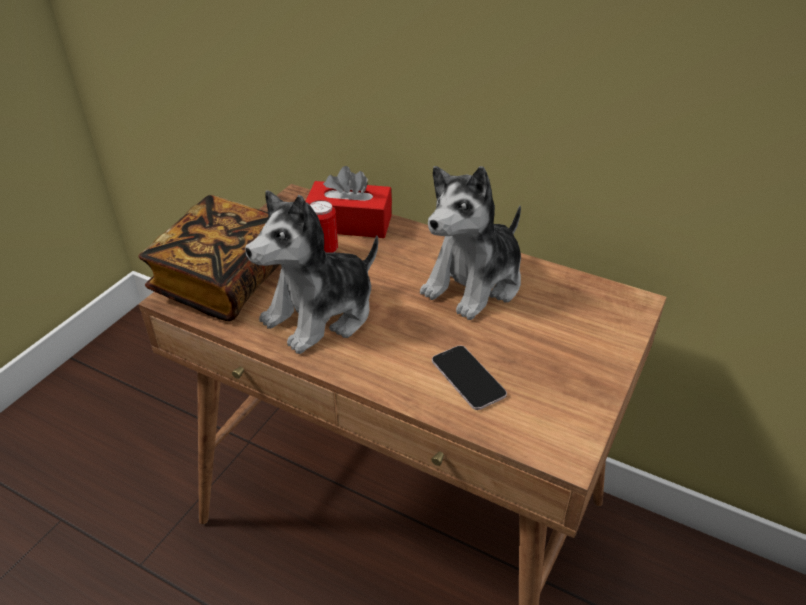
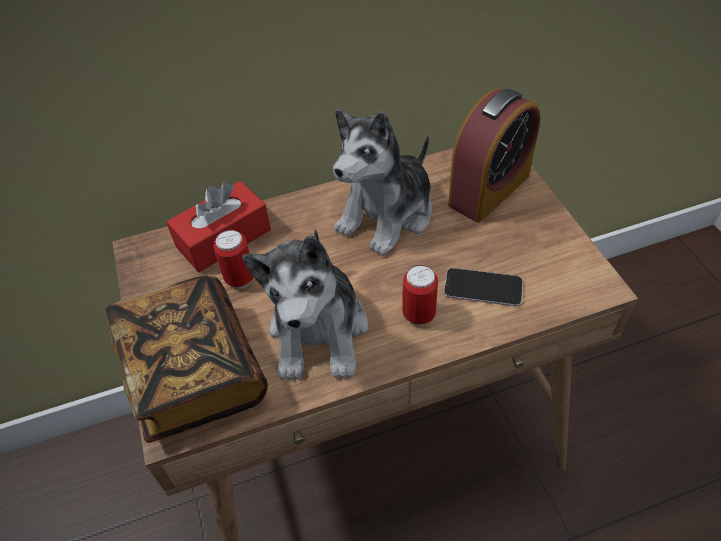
camera: 45 degrees left, 10 degrees up
(396, 356) = (419, 315): none -> can
(474, 283) = (387, 215): plush toy -> plush toy turned 45 degrees clockwise
(582, 323) = (489, 190): none -> alarm clock

